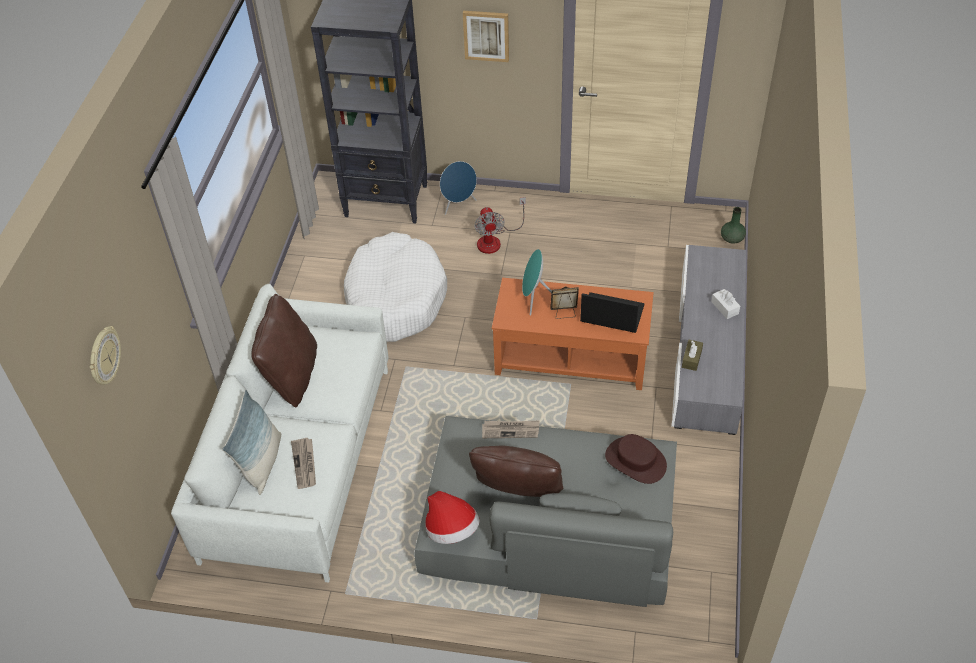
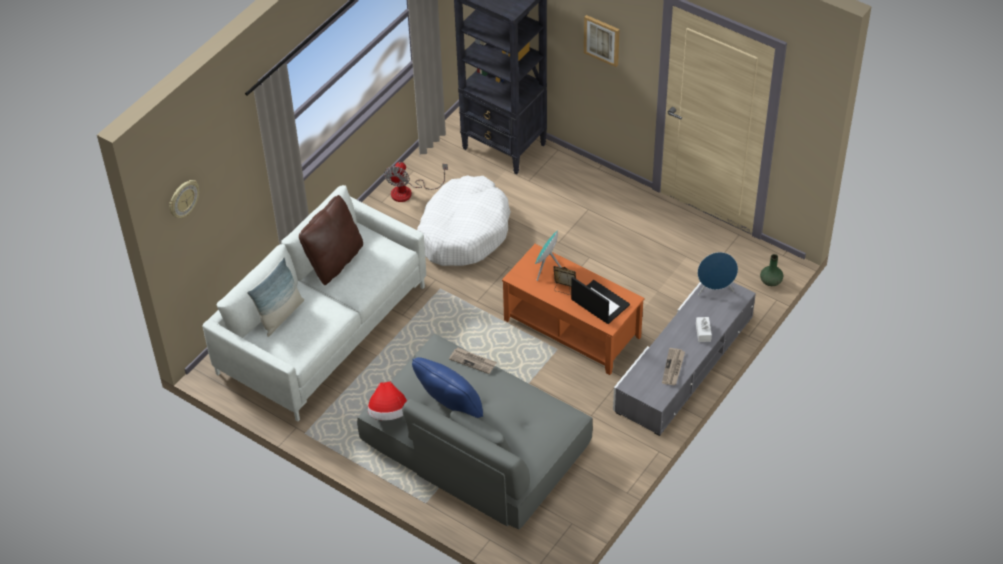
camera: 25 degrees right, 0 degrees up
(305, 464) = (309, 327): newspaper -> newspaper (673, 368)
(458, 205) = (560, 171): blue speaker -> blue speaker (715, 290)
(495, 240) = (571, 211): fan -> fan (409, 192)
(517, 495) = (449, 408): brown pillow -> blue pillow
(636, 461) = (549, 418): brown hat -> none
(691, 359) = (648, 362): brown tissue box -> none

